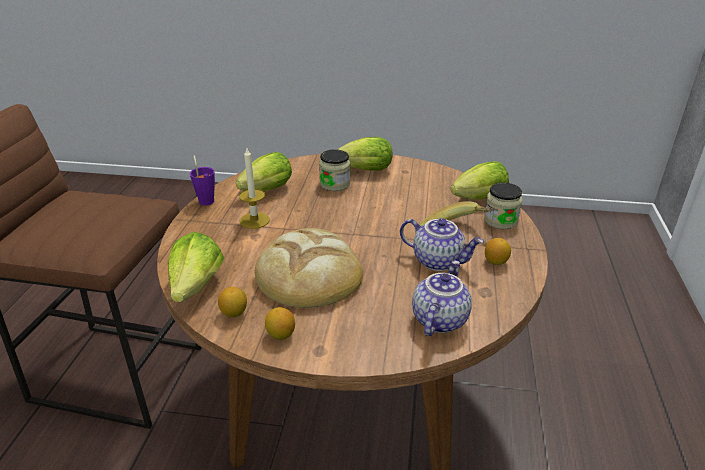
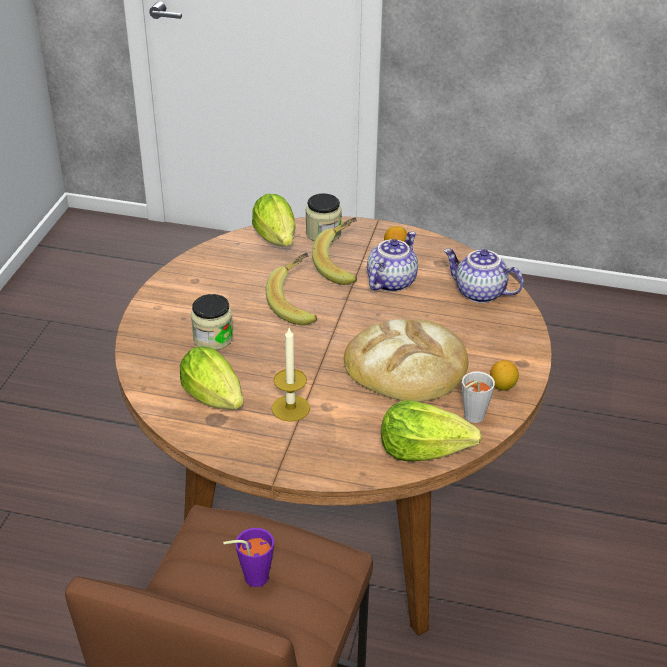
camera: 85 degrees left, 5 degrees up
(206, 200) = (226, 456): purple cup -> purple cup (250, 578)
(234, 313) = (470, 418): lemon -> grey cup
(362, 170) = (181, 313): lettuce -> none
(388, 215) = (299, 303): none -> banana

